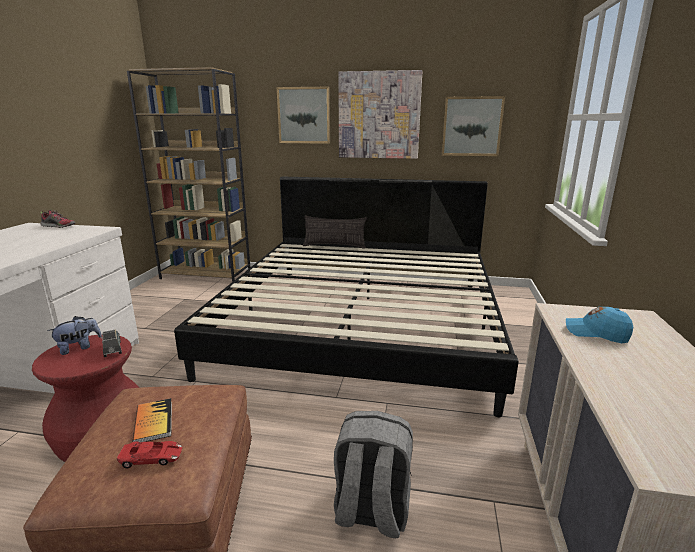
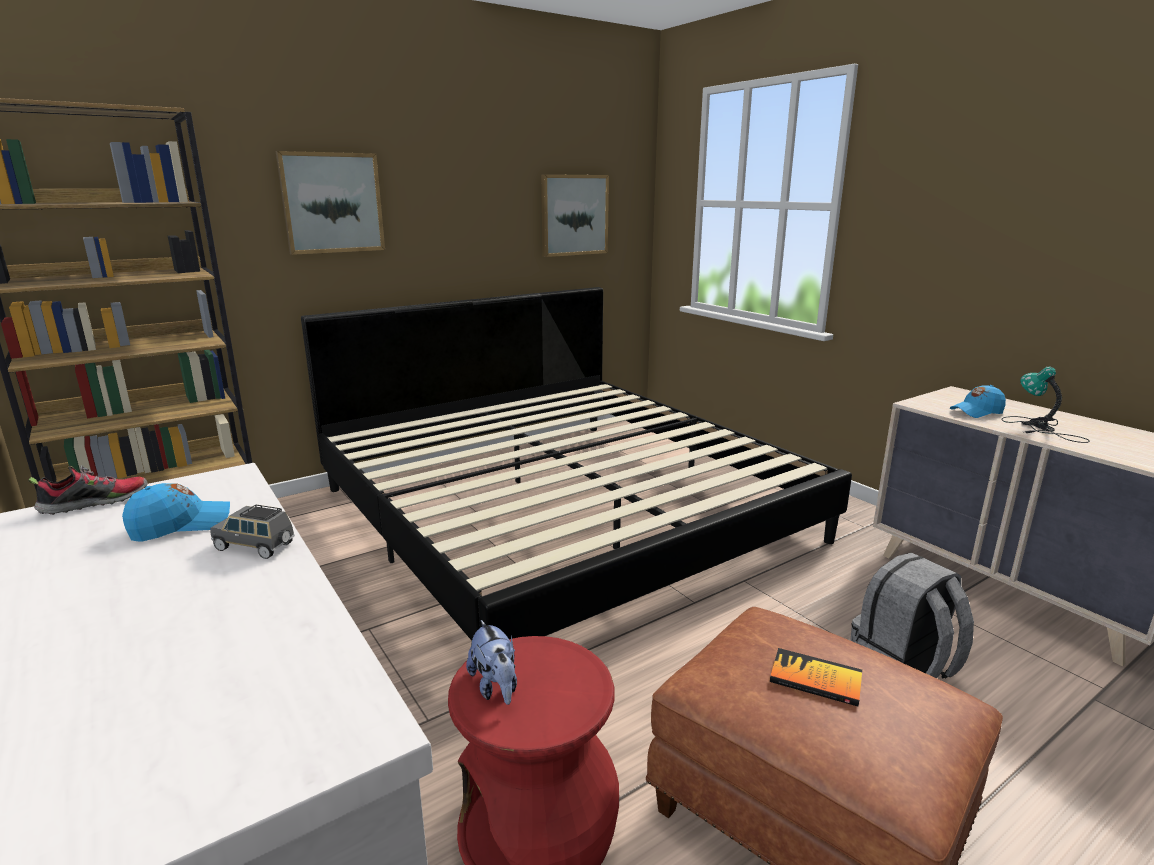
camera: 45 degrees left, 0 degrees up
(48, 238) = (181, 525): none -> blue cap
(79, 347) = (495, 686): plush toy -> plush toy turned 150 degrees clockwise
(112, 349) = (557, 656): grey toy car -> grey toy car (255, 547)
(152, 457) = (899, 701): red toy car -> none
(334, 246) = (420, 419): pillow -> none
(379, 115) = (456, 202): picture -> none
(620, 366) = (1039, 428): none -> table lamp

